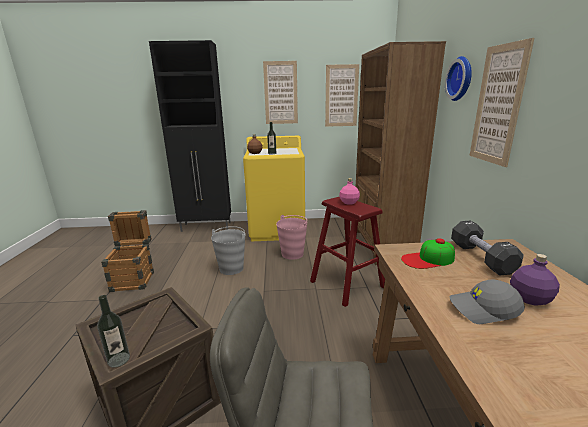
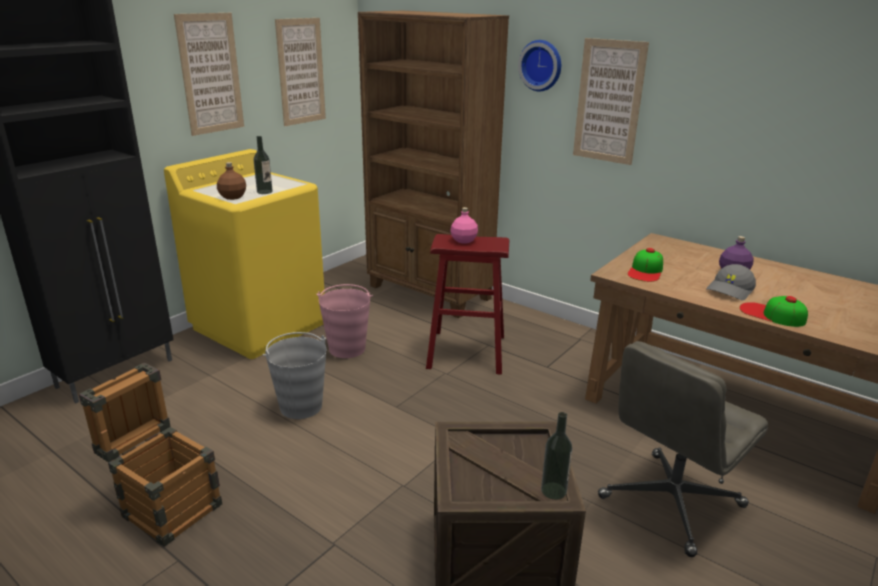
camera: 50 degrees left, 5 degrees up
(479, 354) = (772, 314): none -> cap
(481, 258) = (666, 256): black dumbbell -> none

